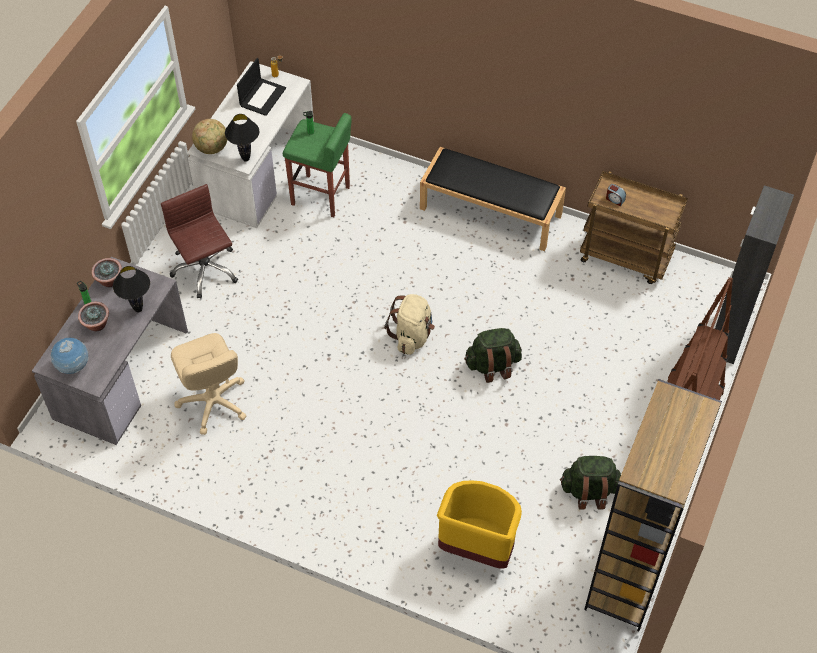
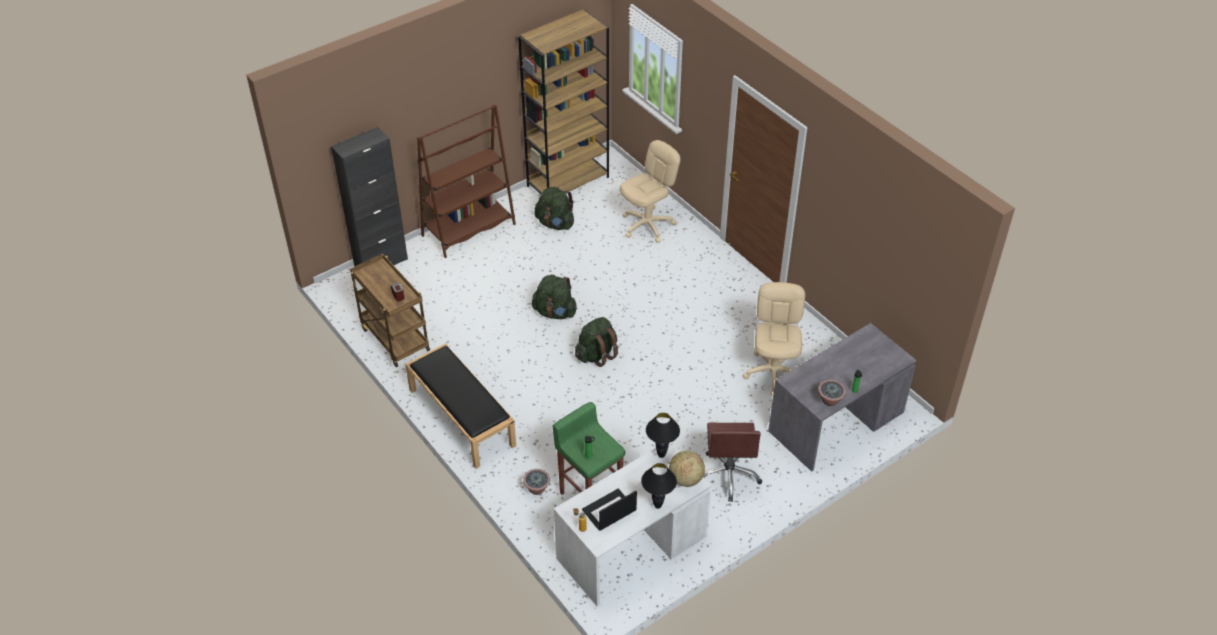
camera: 150 degrees left, 10 degrees down
(73, 366) = (883, 350): globe -> none
(96, 325) = (853, 371): potted plant -> potted plant (537, 489)
(138, 309) = (815, 369): black table lamp -> black table lamp (658, 506)
(412, 336) = (597, 354): beige backpack -> green backpack
(476, 547) = (647, 225): yellow trash can -> beige office chair

